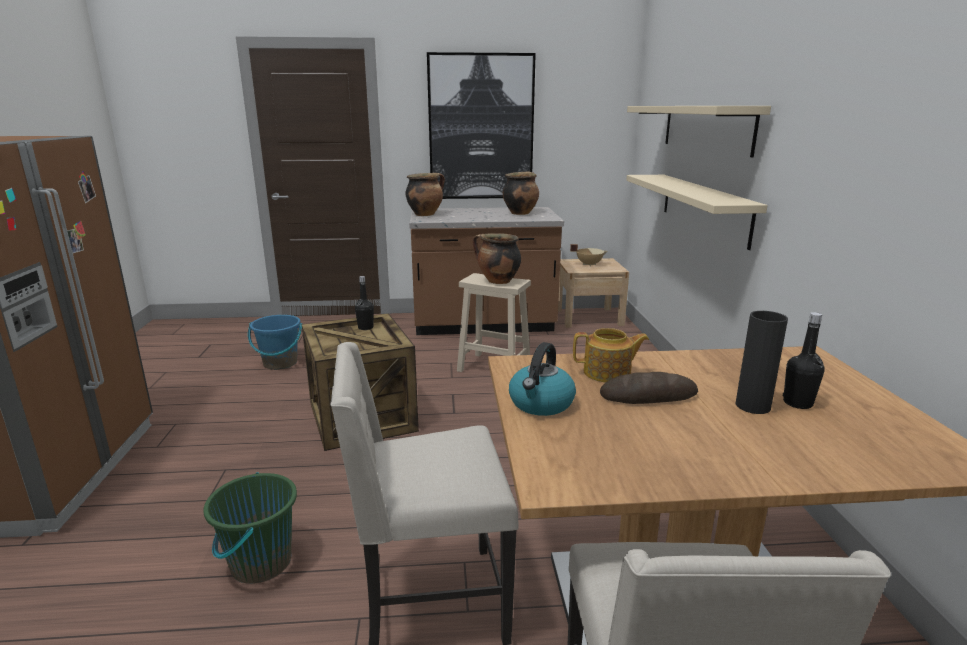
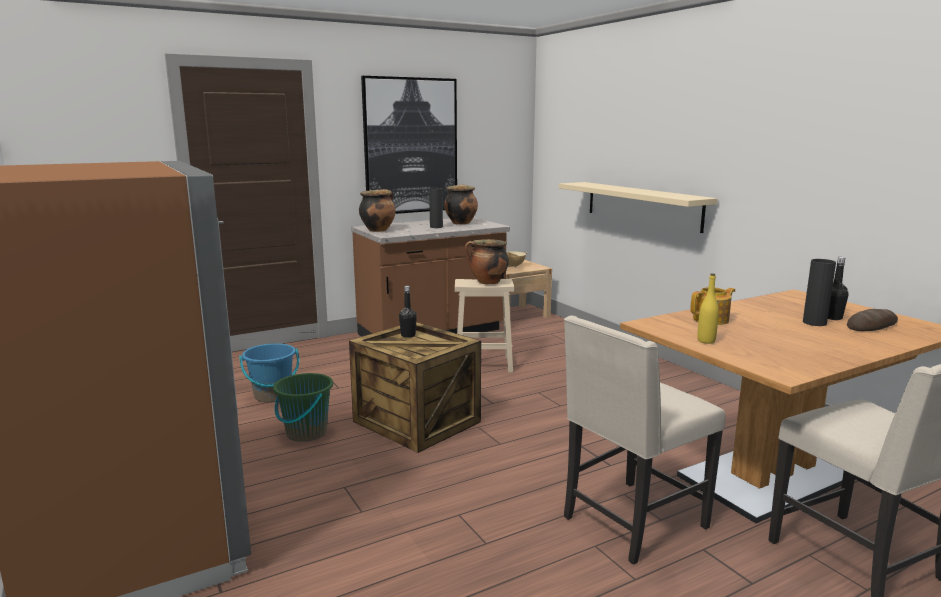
camera: 25 degrees left, 5 degrees down
(260, 563) = (473, 538): green bucket -> green bucket (306, 433)
(486, 215) = (436, 227): none -> black vase
(541, 404) = (706, 341): kettle -> yellow bottle
(648, 395) = (754, 327): bread -> bread (871, 325)
(705, 128) = (636, 143): beige shelf -> none

